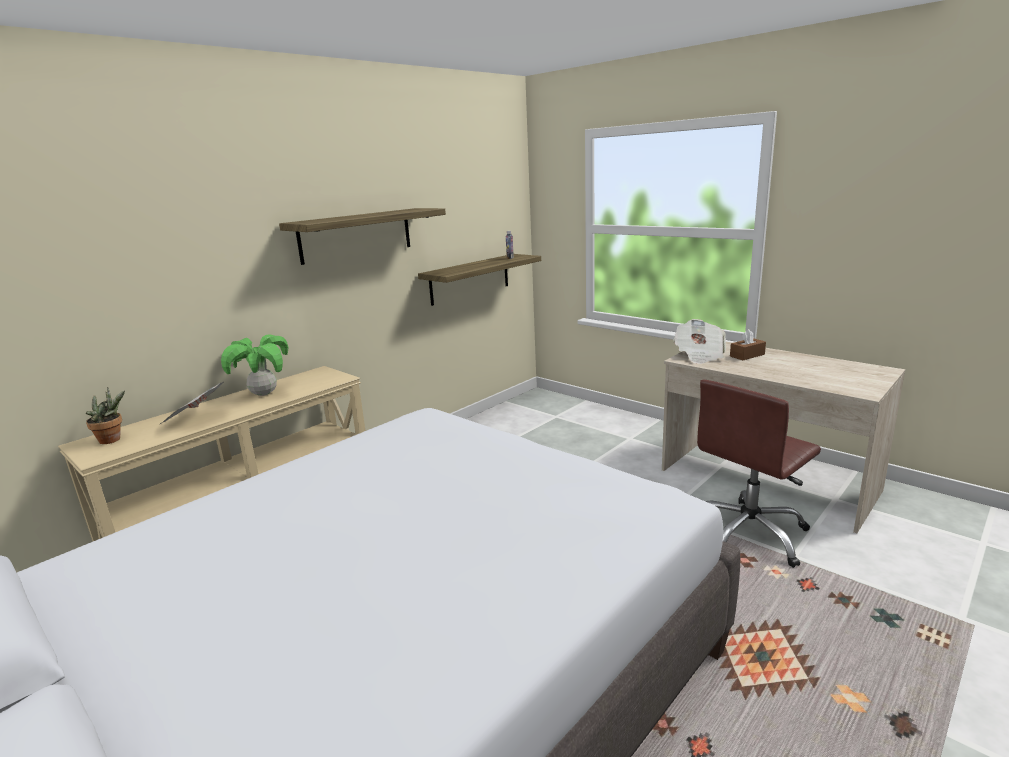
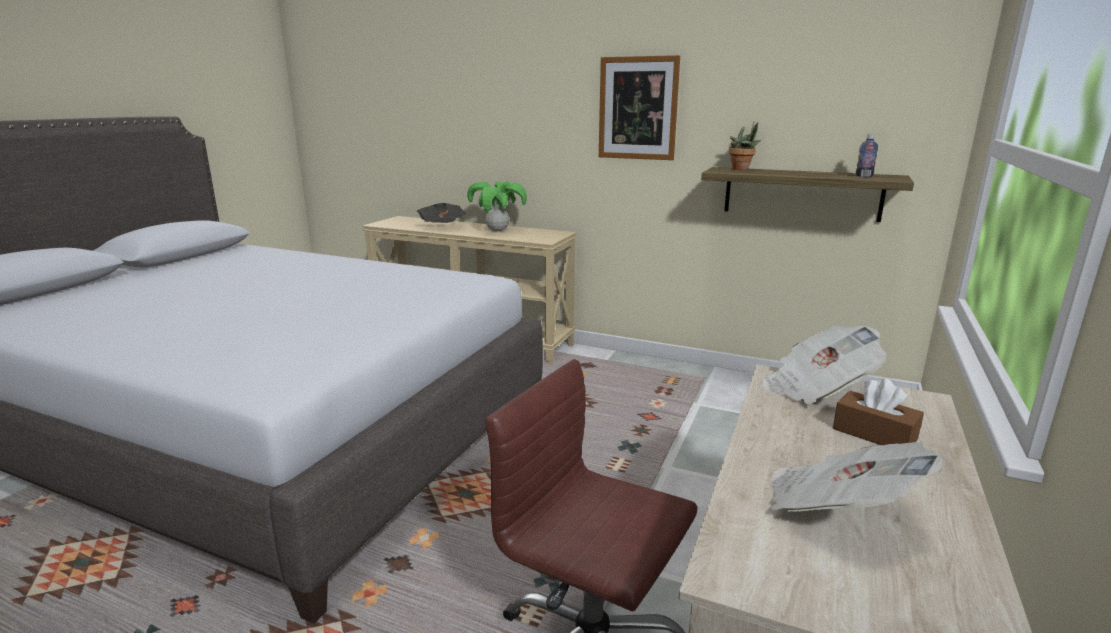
camera: 70 degrees right, 0 degrees up
(113, 440) = (405, 221): potted plant -> potted plant (742, 169)
(356, 235) = (638, 108): shelf -> picture
(812, 371) = (837, 509): none -> newspaper

